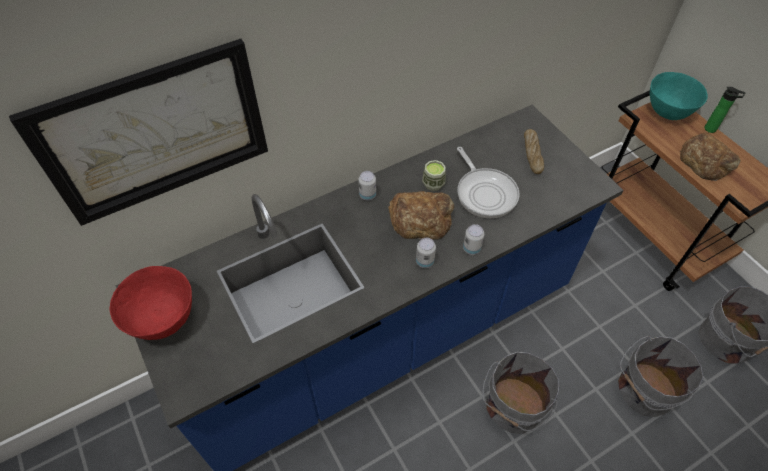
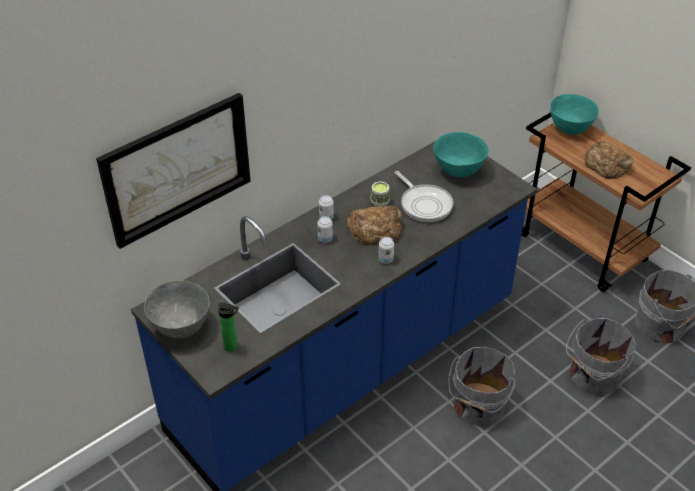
camera: 10 degrees left, 10 degrees down
(164, 320) = (182, 327): red bowl -> grey bowl
(471, 248) = (422, 245): can -> can (325, 239)
(532, 154) = (458, 171): bread -> turquoise bowl
(712, 129) = (609, 139): bottle -> bottle (232, 347)

